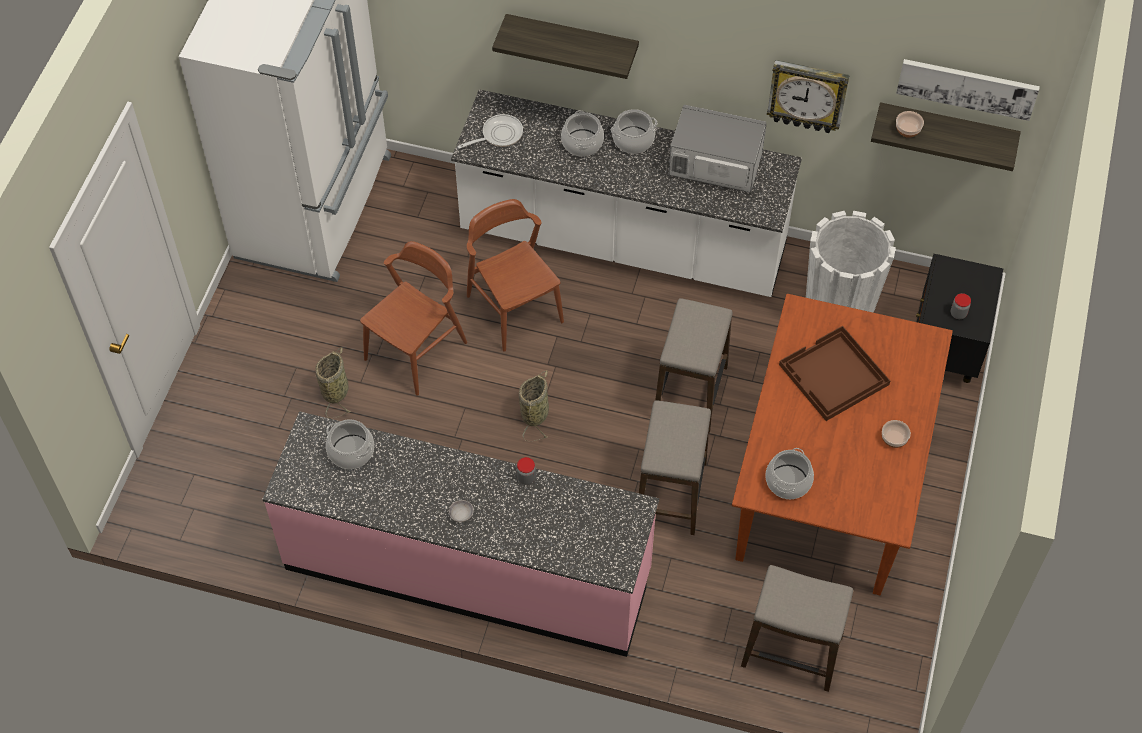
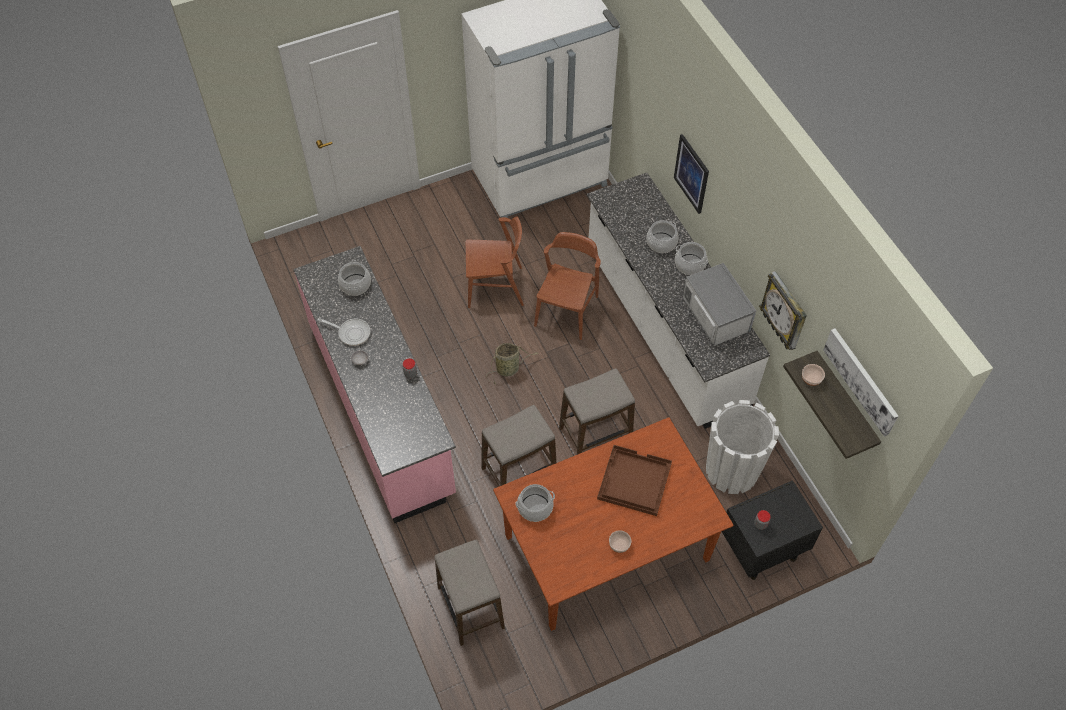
camera: 50 degrees right, 0 degrees up
(335, 390) = (437, 270): basket -> none
(499, 135) = (625, 202): frying pan -> frying pan (351, 333)
(572, 41) = (691, 174): shelf -> picture

